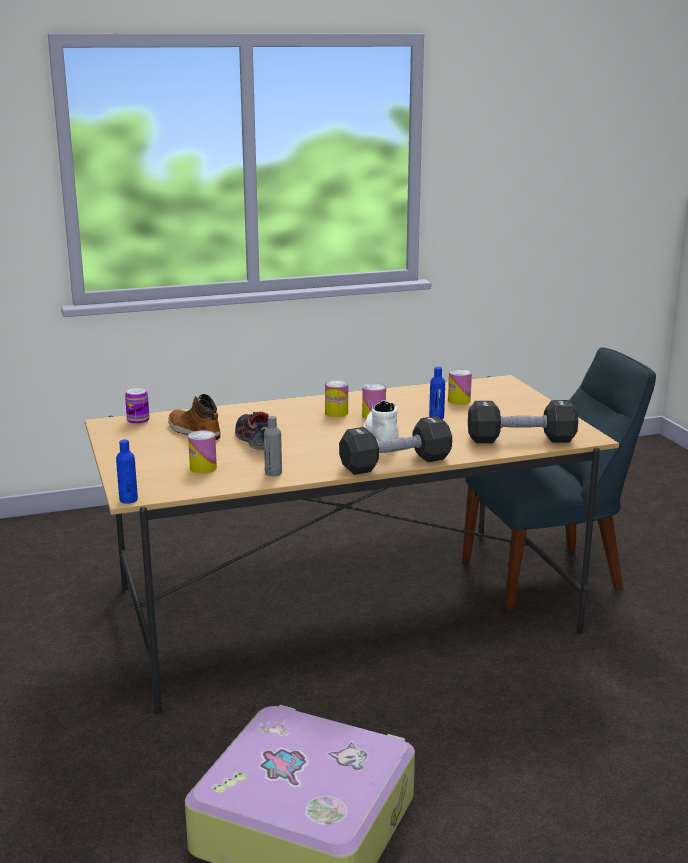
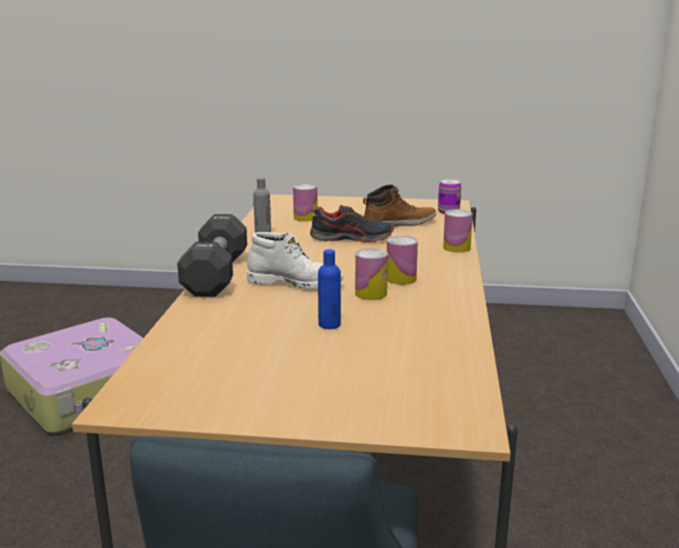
camera: 115 degrees right, 0 degrees up
(128, 500) = (272, 197): blue bottle -> none
(459, 400) = (385, 357): can -> can (456, 247)
(521, 440) = (186, 353): black dumbbell -> none

